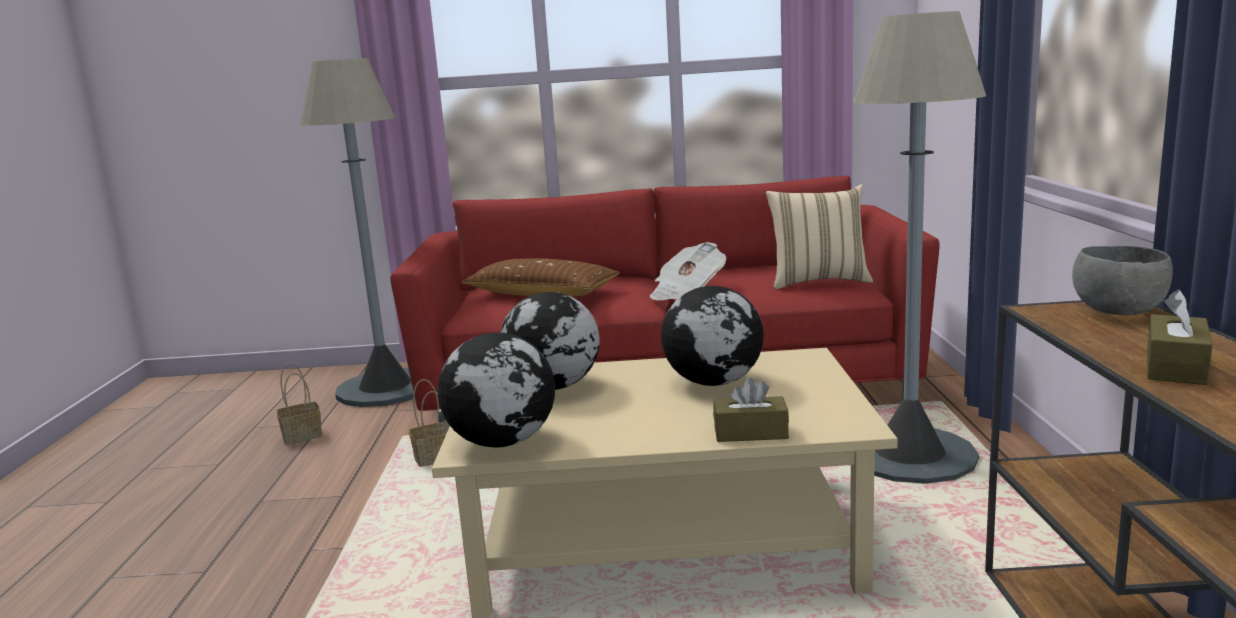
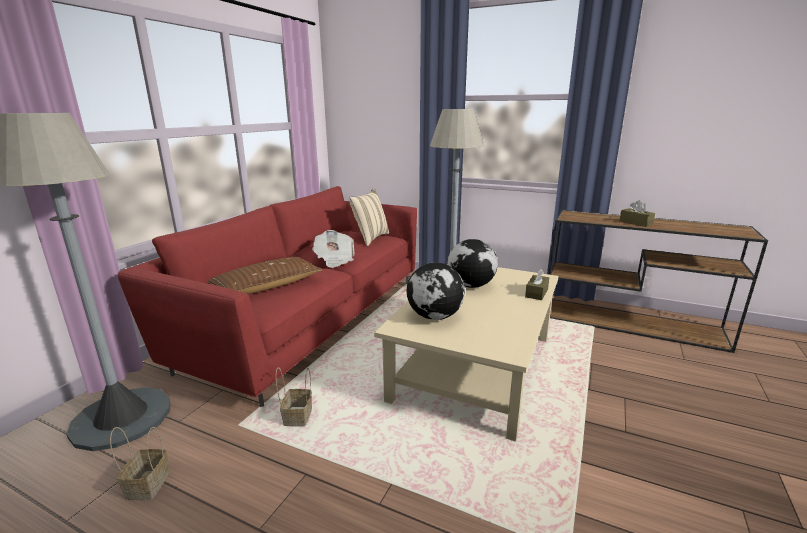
camera: 65 degrees left, 5 degrees up
(503, 442) = (505, 342): globe -> none
(1118, 312) = (577, 214): grey bowl -> none

